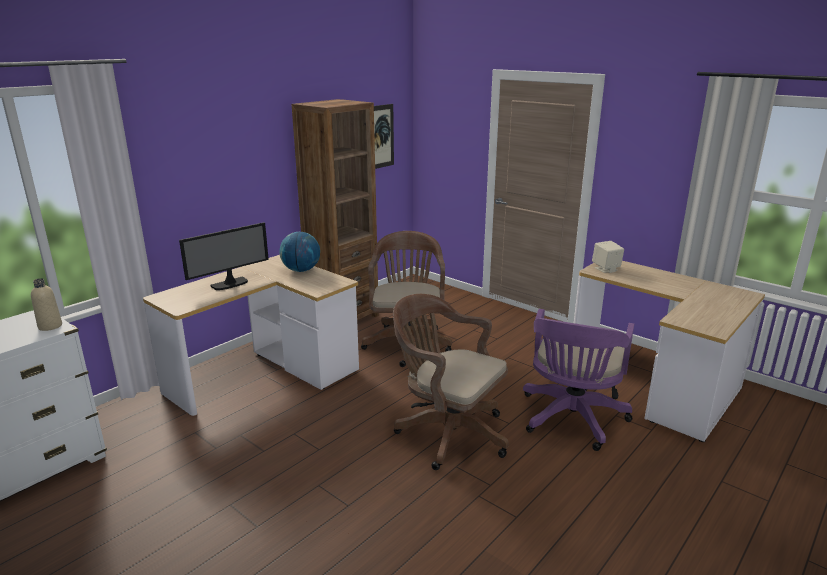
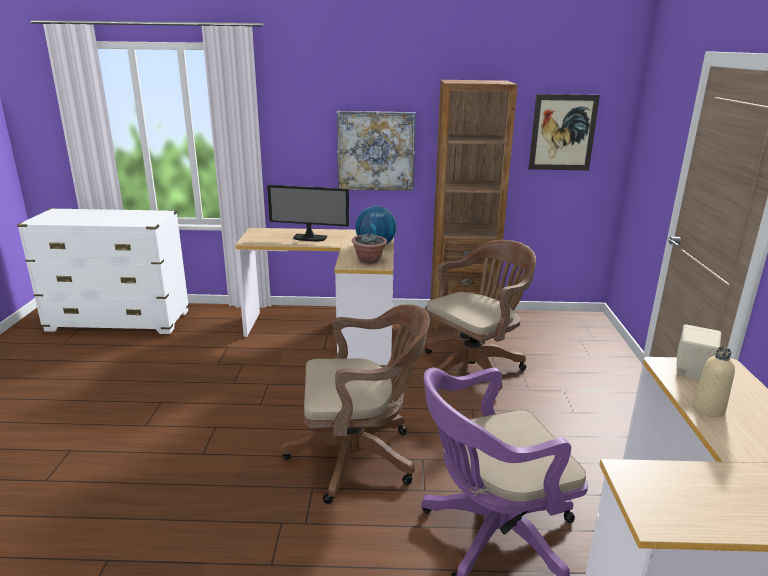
camera: 50 degrees right, 0 degrees up
(50, 326) = (150, 221): beige bottle -> beige bottle (708, 409)
(244, 181) = (376, 151): none -> picture
(325, 281) = (369, 260): none -> potted plant
(447, 432) = (360, 457): brown office chair -> brown office chair turned 90 degrees clockwise

